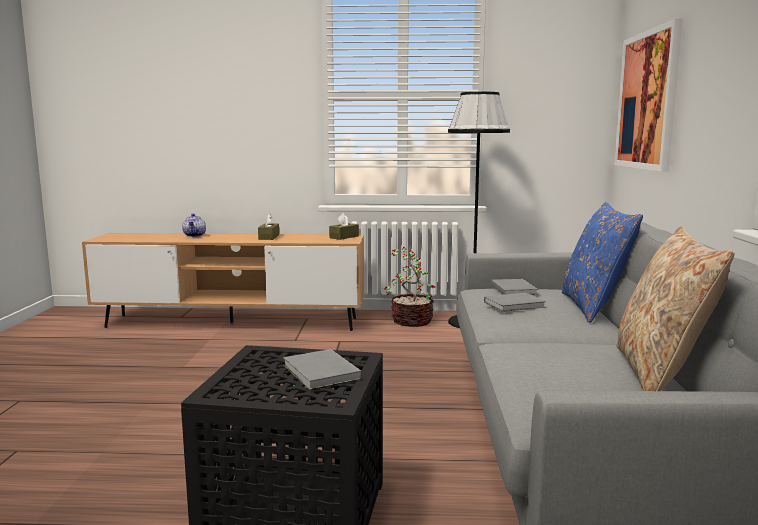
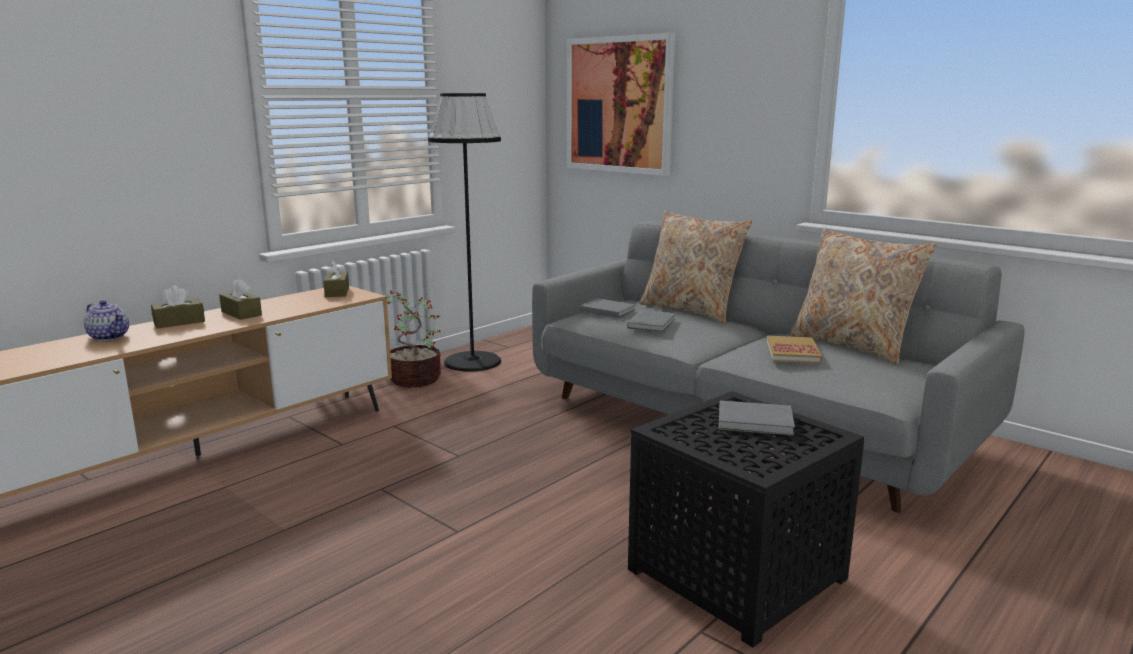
camera: 50 degrees left, 5 degrees up
(235, 235) = (179, 322): none -> brown tissue box
(560, 356) = (793, 353): none -> book
(594, 307) = (691, 310): blue pillow -> beige pillow

